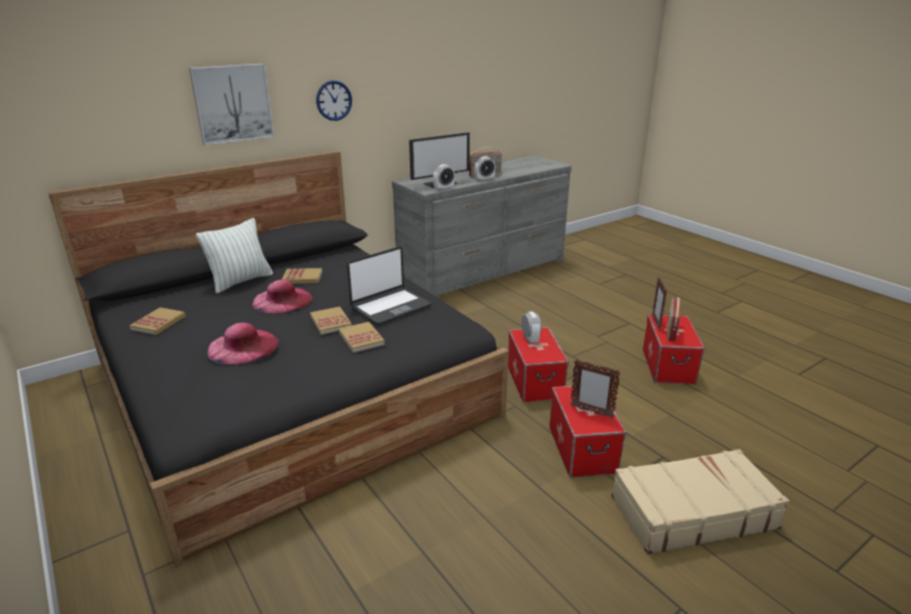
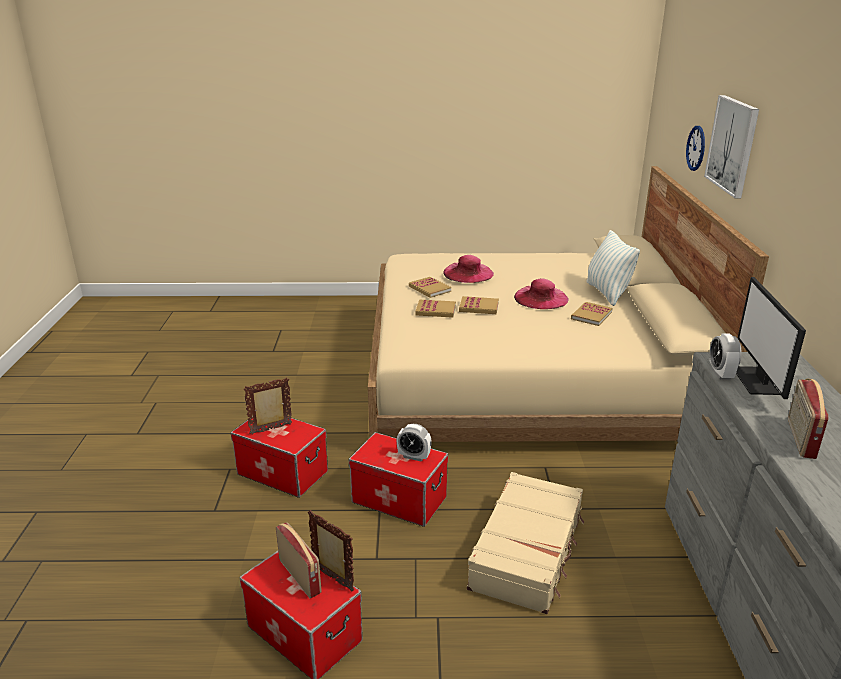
camera: 125 degrees right, 0 degrees up
(158, 323) = (547, 262): book -> book (429, 289)
(290, 388) = (526, 374): black bed -> beige bed
(334, 100) = (790, 186): wall clock -> wall clock (696, 148)
(390, 306) = (480, 334): laptop -> none
(484, 179) = (767, 427): alarm clock -> none
(691, 512) = (162, 484): beige suitcase -> beige suitcase (528, 552)

